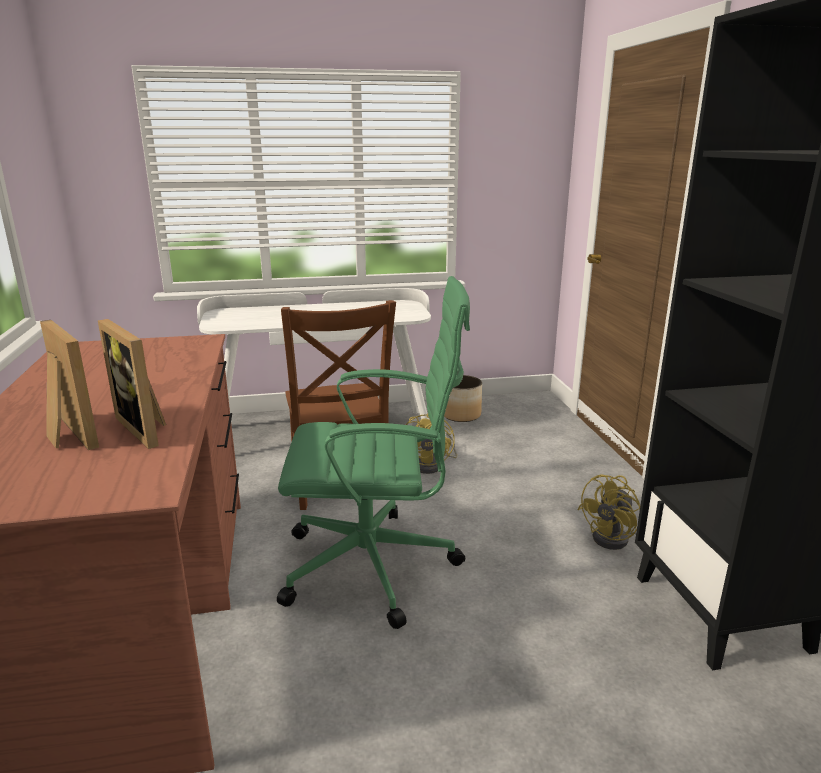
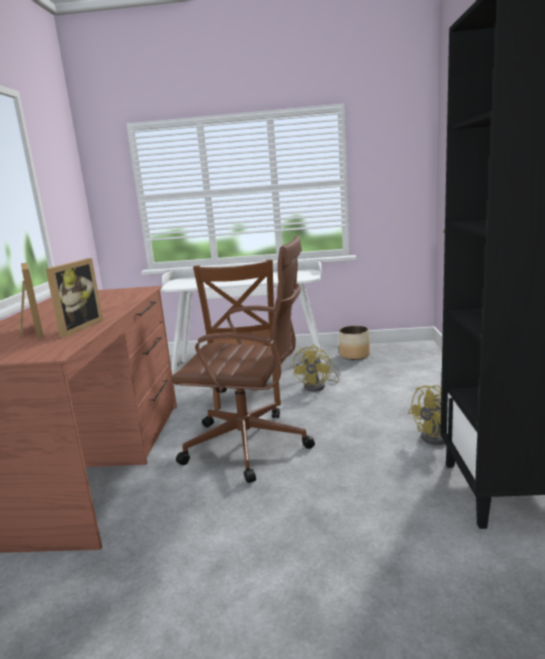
camera: 15 degrees right, 5 degrees down
(147, 428) = (76, 328): picture frame -> picture frame turned 135 degrees counterclockwise
(375, 566) = (251, 445): green office chair -> brown office chair

